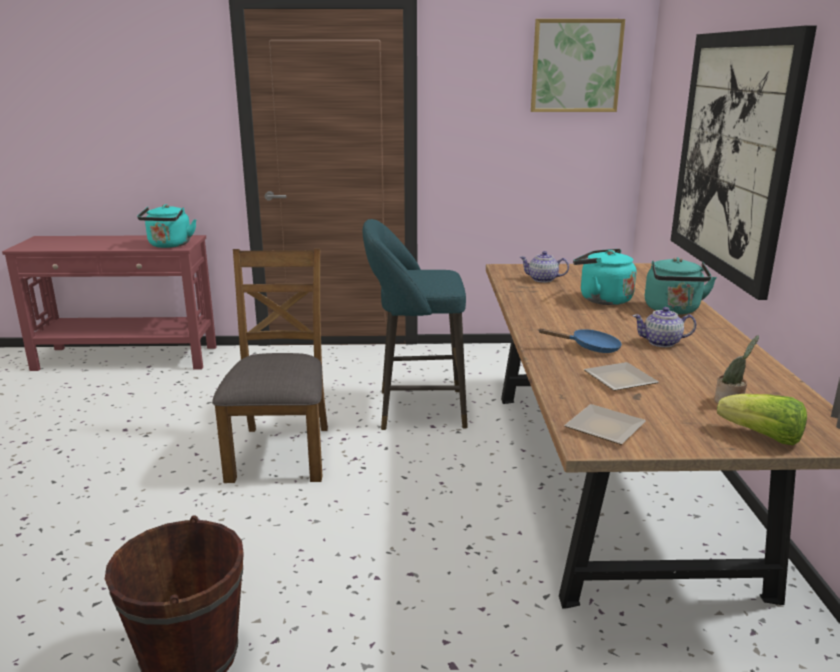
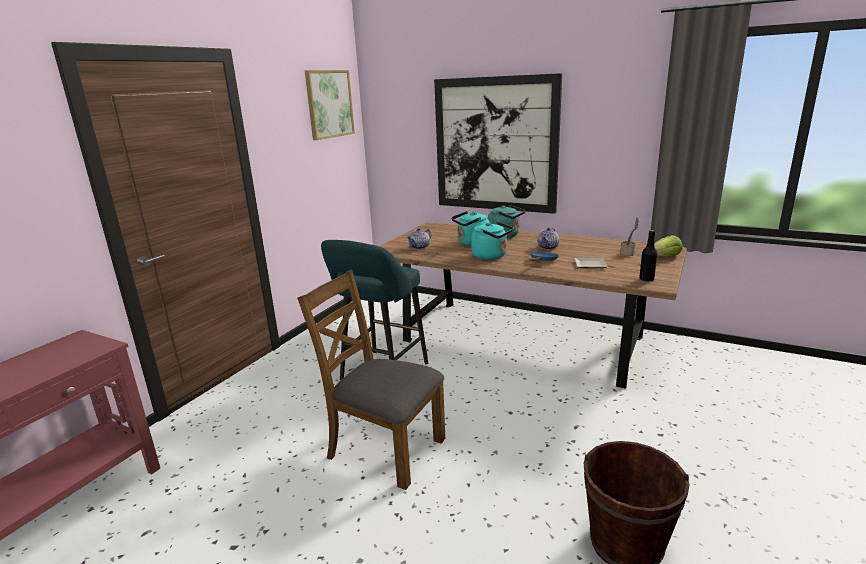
camera: 60 degrees left, 0 degrees up
(169, 245) = (85, 351): turquoise kettle -> turquoise kettle (491, 256)
(605, 429) = (646, 279): plate -> black bottle

